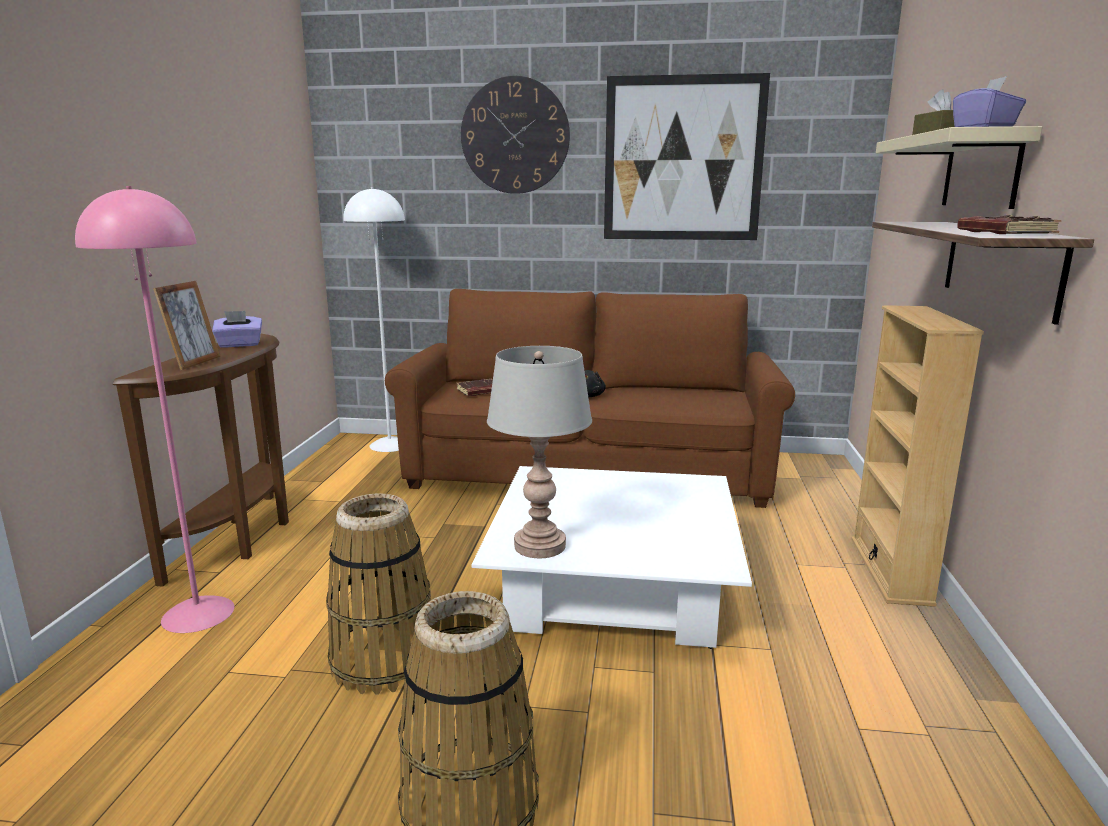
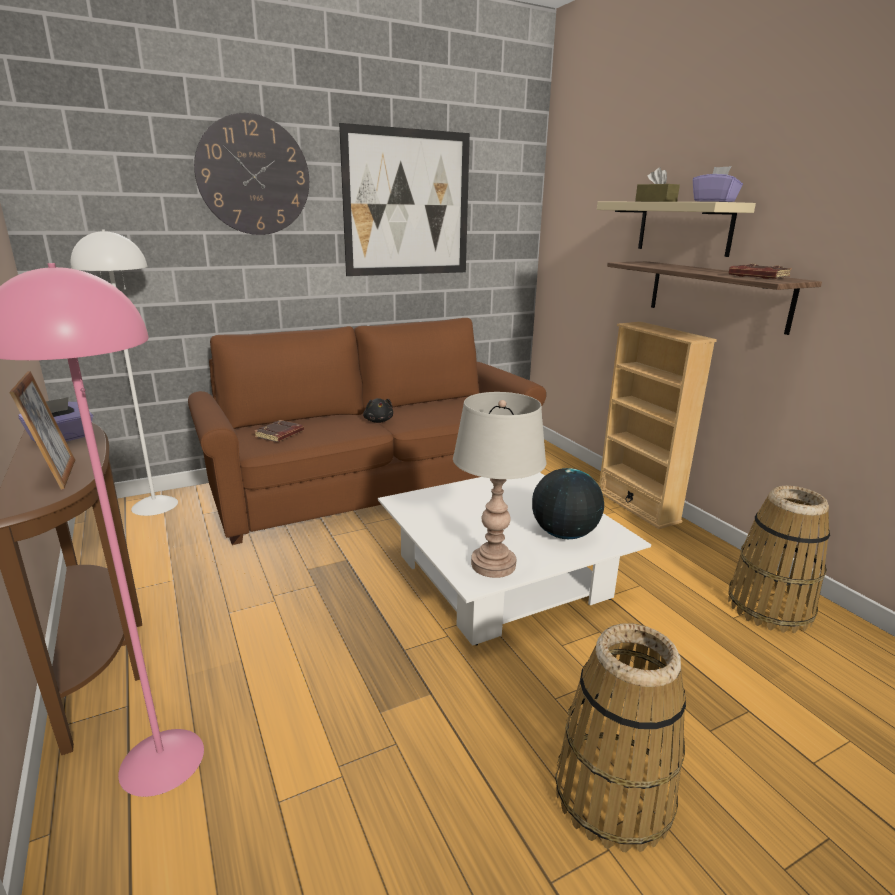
camera: 35 degrees left, 5 degrees up
(384, 660) = (410, 714): basket -> basket (769, 607)
(657, 543) = (563, 534): none -> globe

